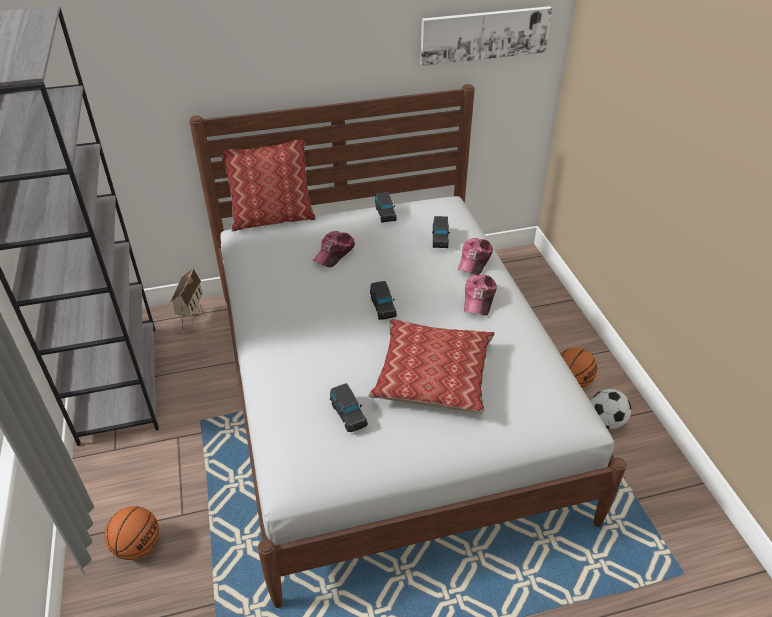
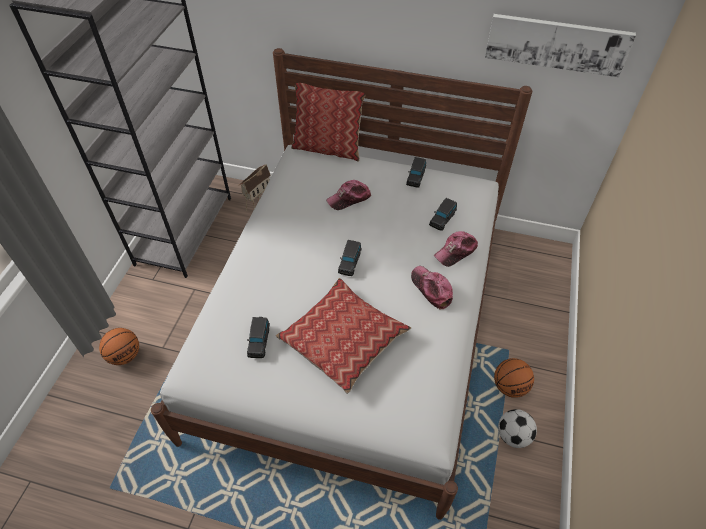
camera: 30 degrees right, 10 degrees up
(479, 299) = (431, 289): cap -> cap turned 105 degrees clockwise

